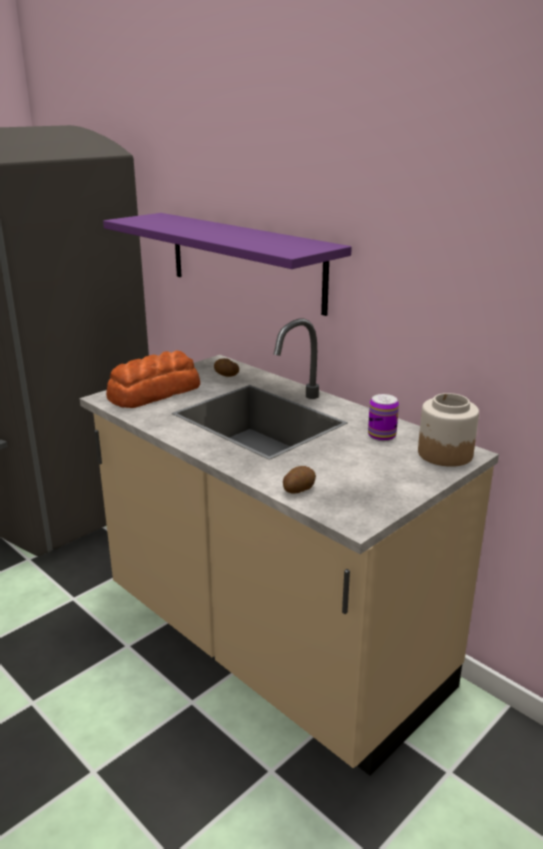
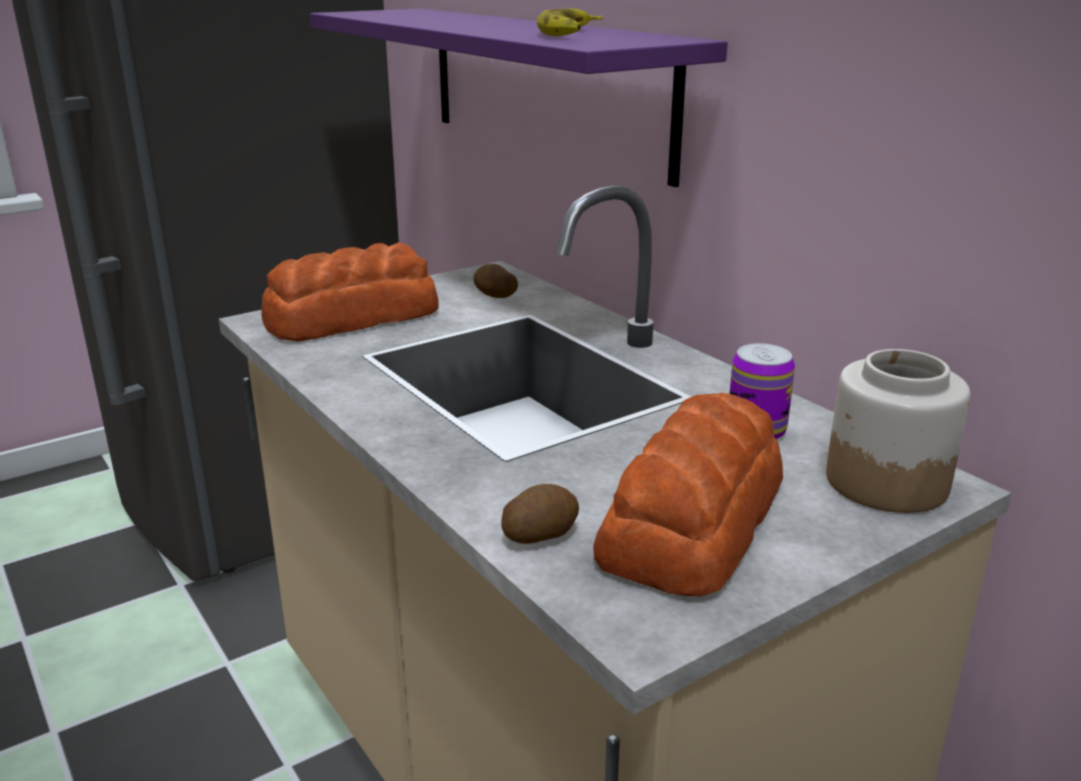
camera: 10 degrees right, 0 degrees up
(270, 241) = (570, 33): none -> banana
(365, 477) = (696, 519): none -> bread

